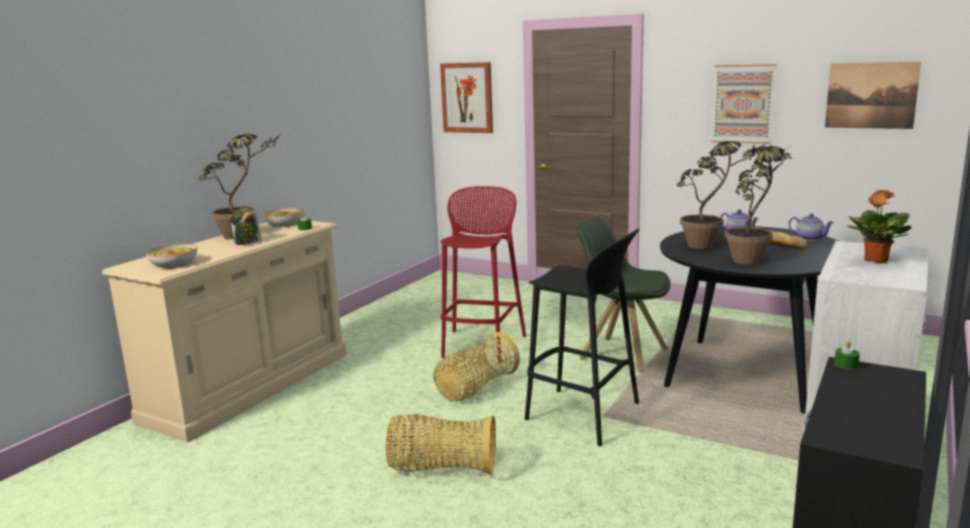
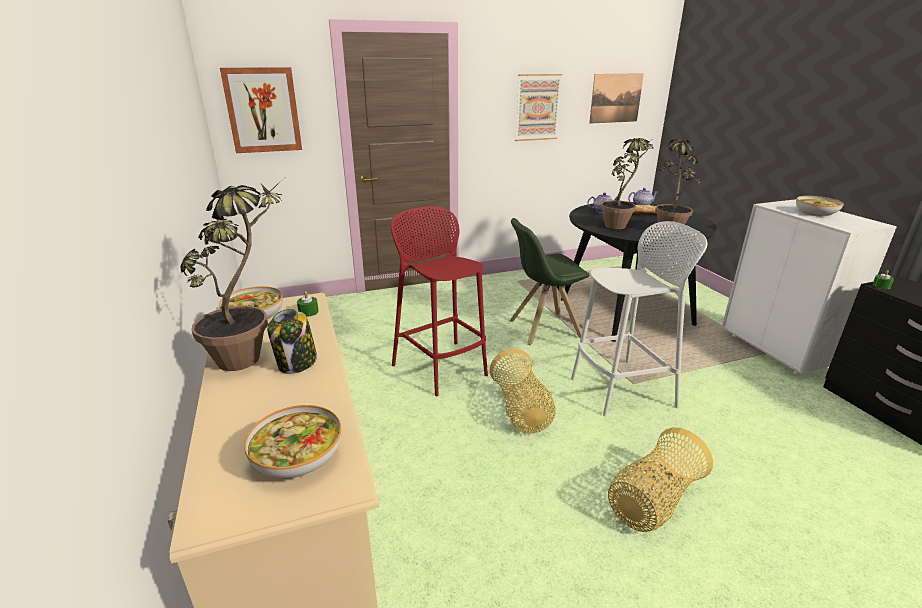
camera: 50 degrees left, 10 degrees up
(583, 415) = (622, 389): black stool -> white stool
(875, 260) = (815, 212): potted plant -> bowl

